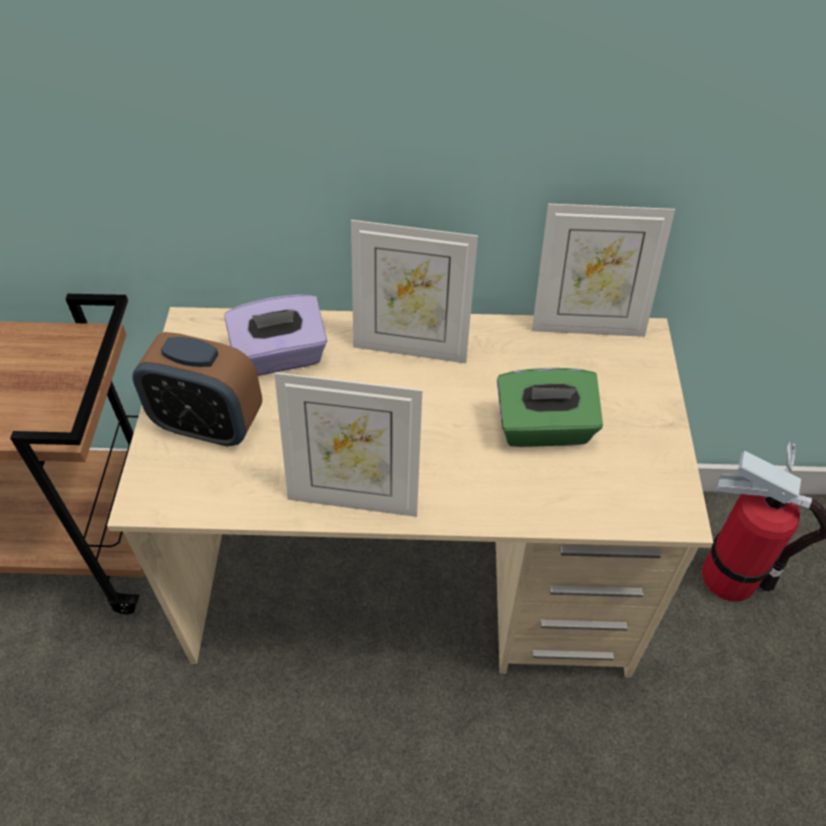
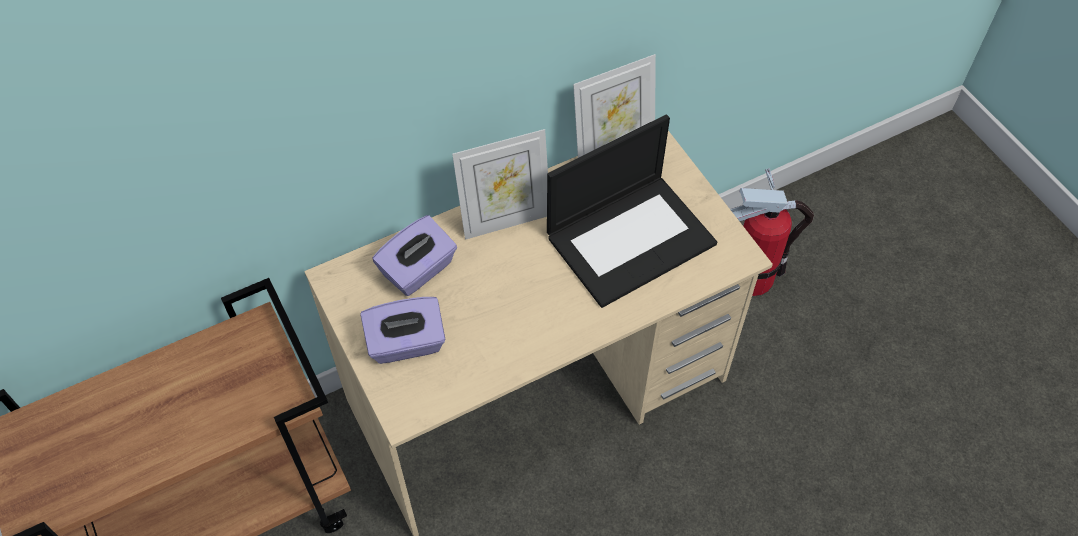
camera: 30 degrees left, 5 degrees up
(209, 425) = (406, 344): alarm clock -> purple tissue box
(354, 496) = (541, 343): picture frame -> none
(544, 429) = (631, 238): green tissue box -> laptop

